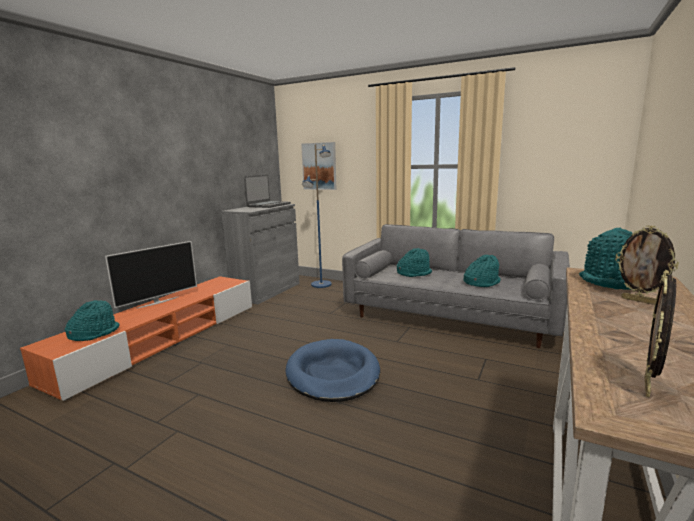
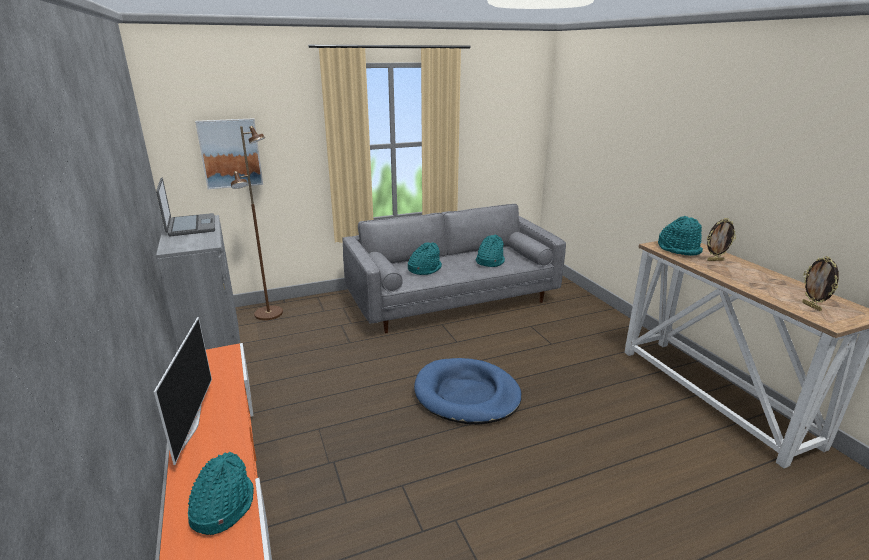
camera: 50 degrees left, 10 degrees up
(321, 285) = (269, 314): blue floor lamp -> brown floor lamp

